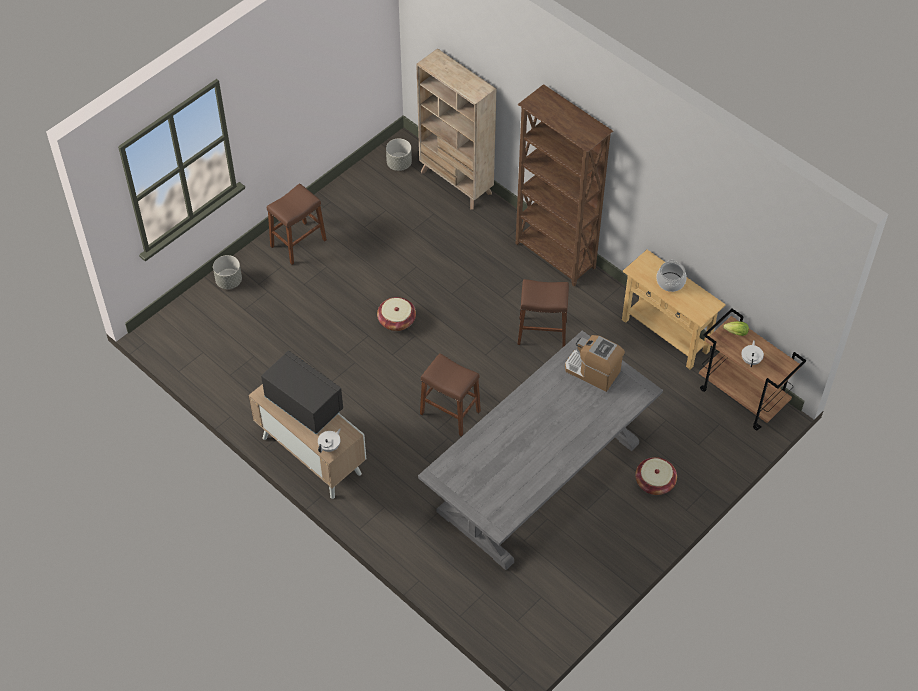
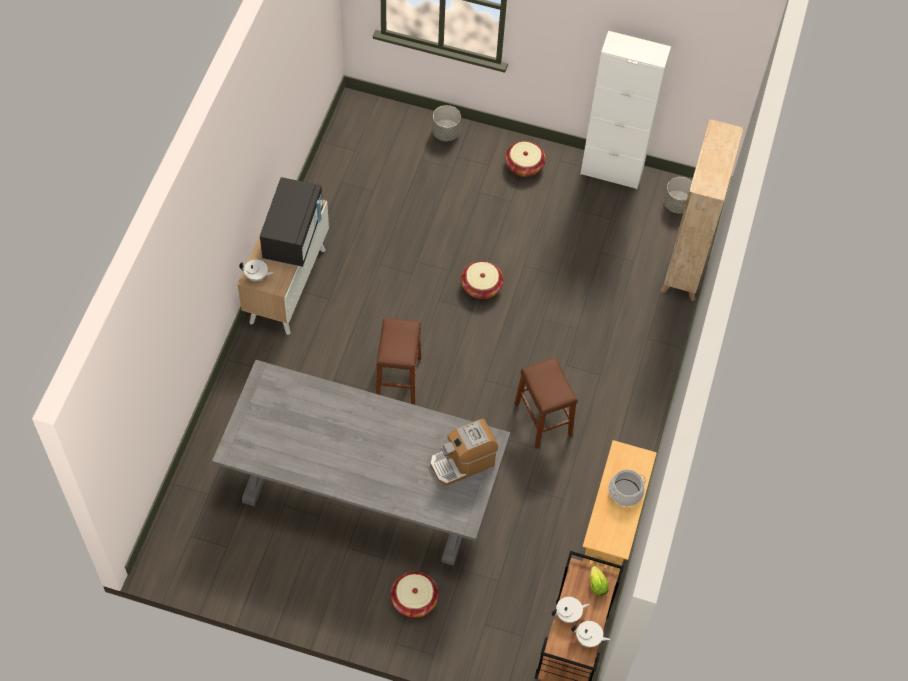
camera: 60 degrees right, 5 degrees up
(298, 243) = (524, 166): brown stool -> basket
(342, 190) = (611, 171): none -> white cabinet
(555, 256) = (648, 392): brown bookcase -> none
(592, 371) = (462, 462): coffee machine -> coffee machine turned 120 degrees counterclockwise
(776, 356) = (588, 639): none -> white teapot

